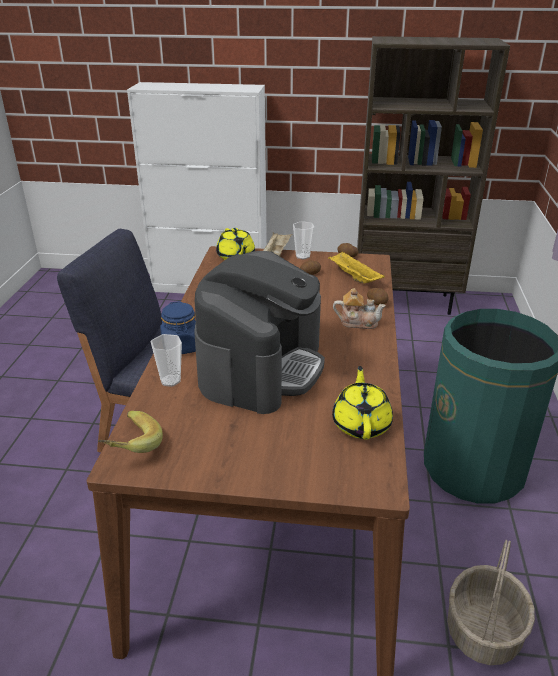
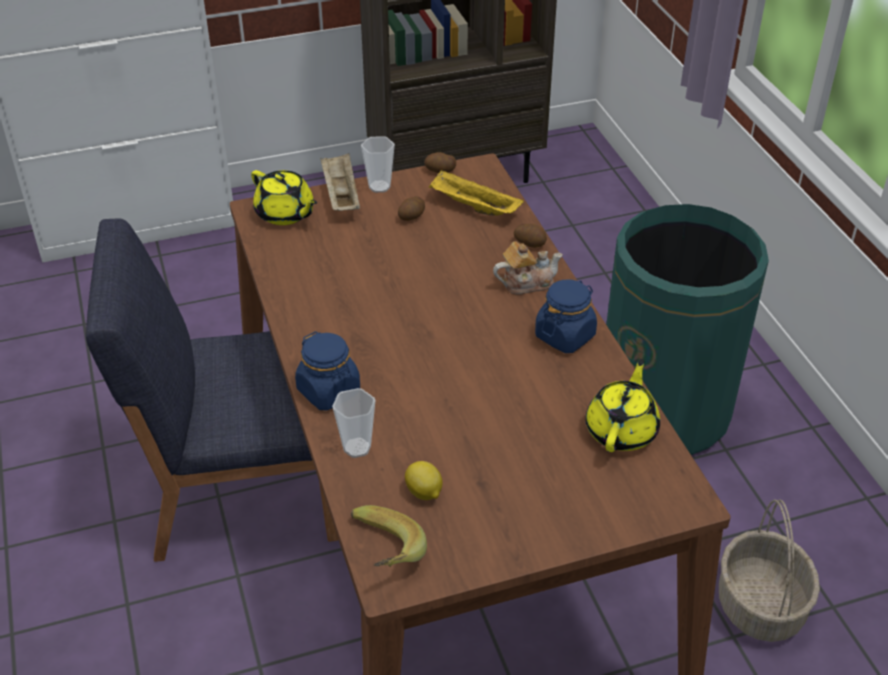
camera: 25 degrees left, 10 degrees up
(190, 419) = (424, 493): none -> lemon
(261, 367) = (455, 389): coffee machine -> none
(361, 424) = (622, 430): yellow teapot -> yellow teapot turned 45 degrees clockwise
(362, 357) = (565, 336): none -> blue jar

